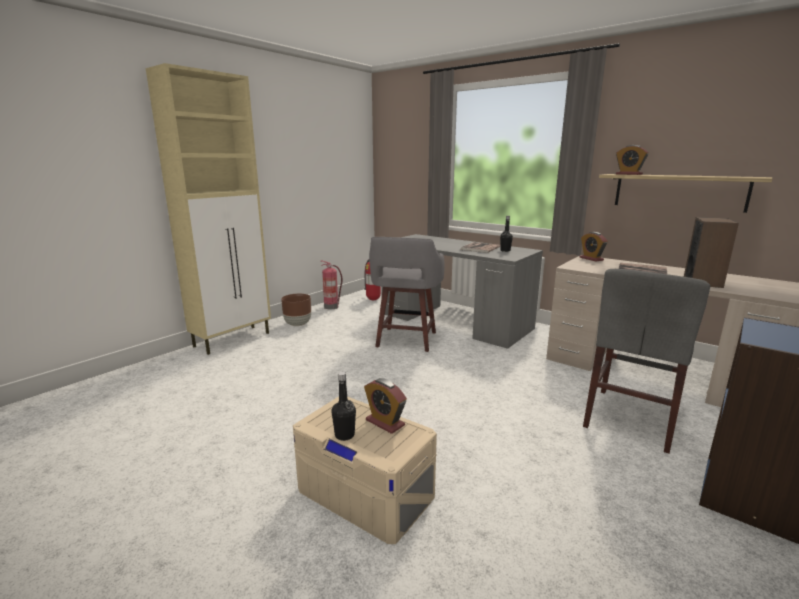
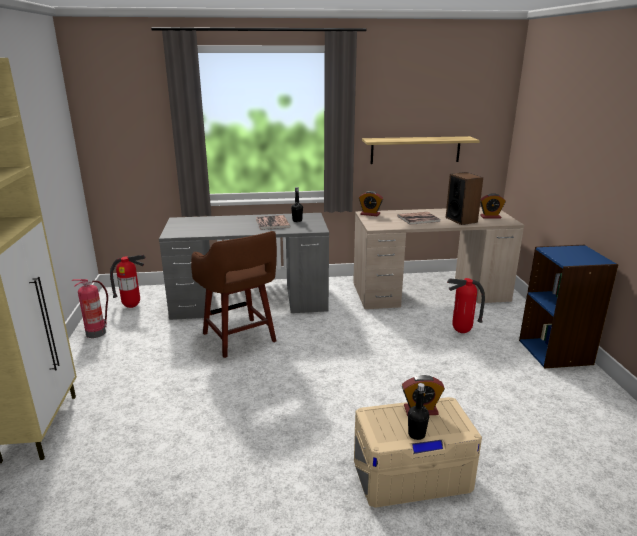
camera: 45 degrees left, 5 degrees up
(298, 324) = (94, 370): brown planter -> none
(406, 340) = (240, 338): grey stool -> brown stool
(628, 174) = (383, 139): alarm clock -> alarm clock (490, 217)
(631, 418) = (461, 332): grey chair -> fire extinguisher

